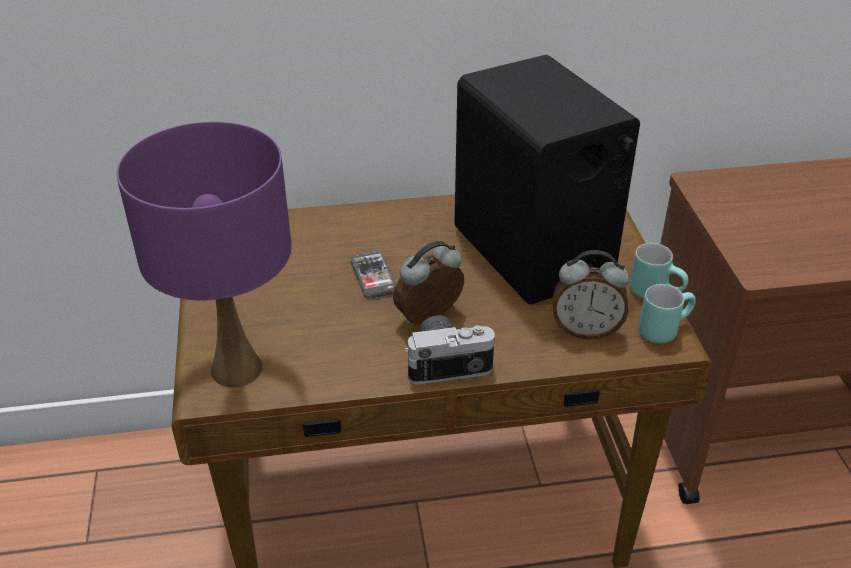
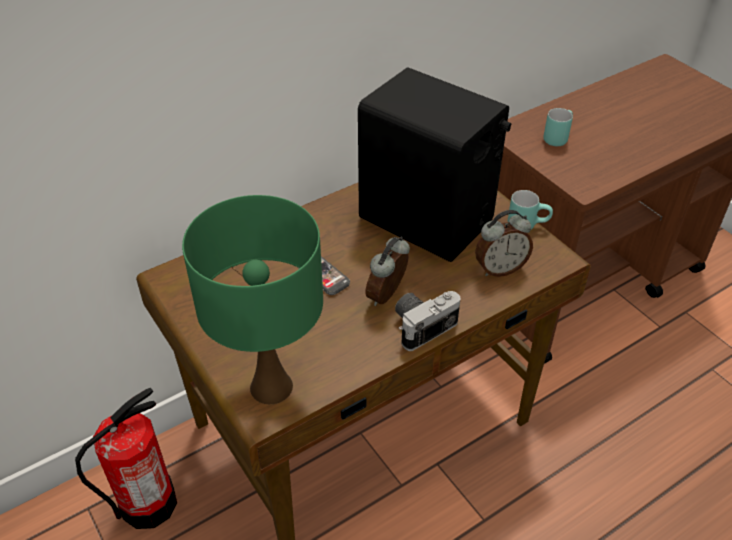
camera: 25 degrees left, 5 degrees up
(154, 488) = (147, 504): none -> fire extinguisher
(237, 368) = (271, 386): purple table lamp -> green table lamp
(662, 328) = (548, 250): turquoise mug -> turquoise mug (556, 137)

